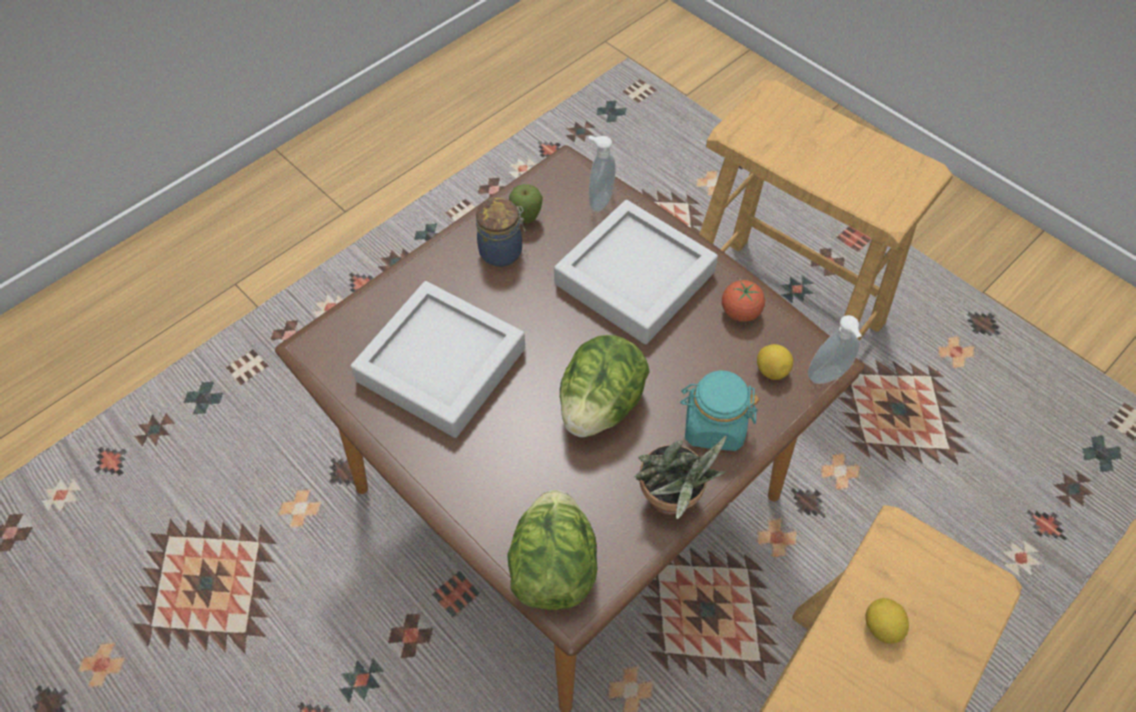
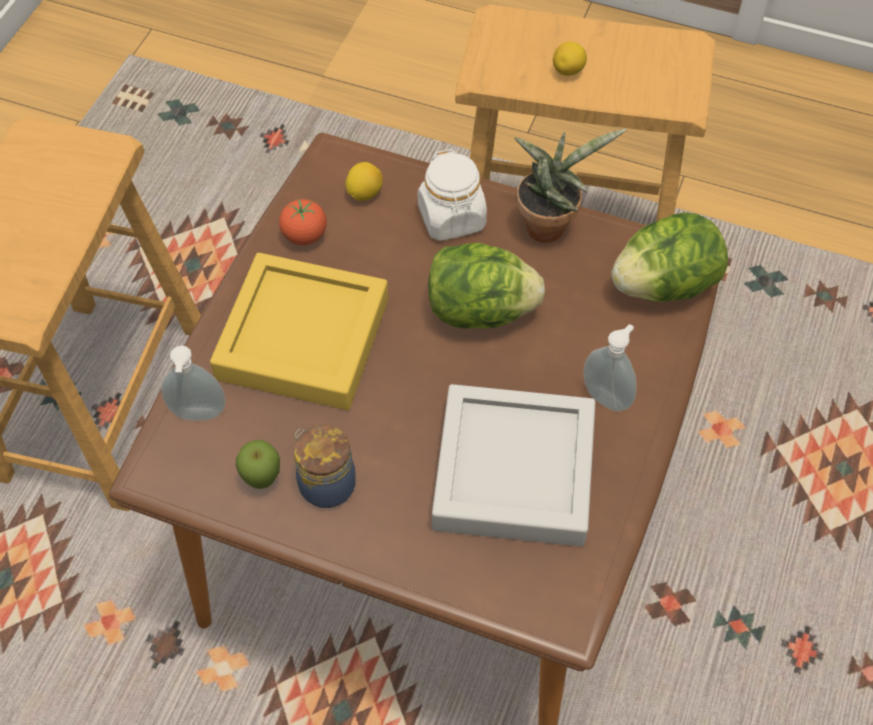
camera: 115 degrees left, 0 degrees up
(634, 278) = (303, 339): grey tray -> yellow tray
(713, 426) = (452, 218): turquoise jar -> white jar
(828, 377) = (350, 151): soap dispenser -> soap dispenser (607, 396)

